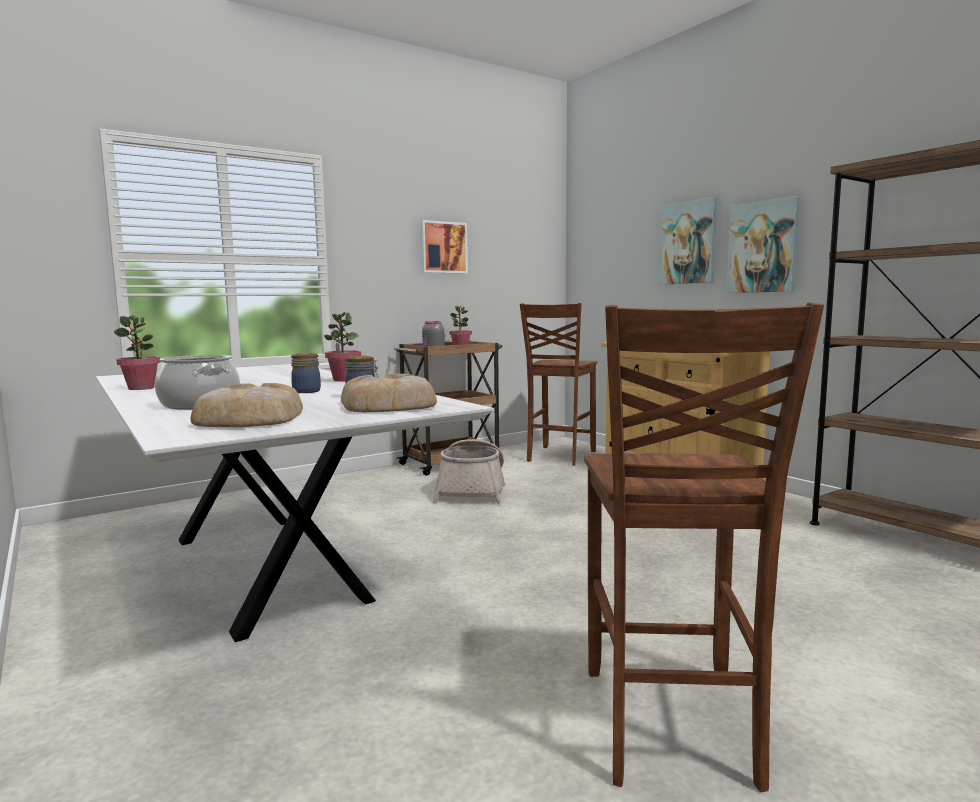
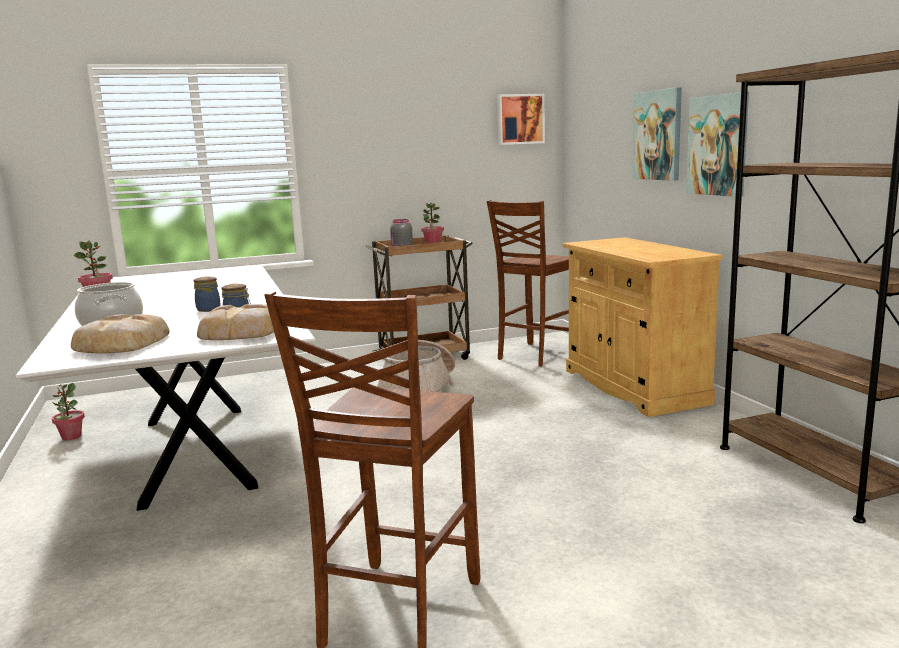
camera: 15 degrees right, 5 degrees up
(344, 380) = (260, 293): potted plant -> potted plant (71, 437)
(442, 247) = (416, 142): picture -> picture (520, 119)

